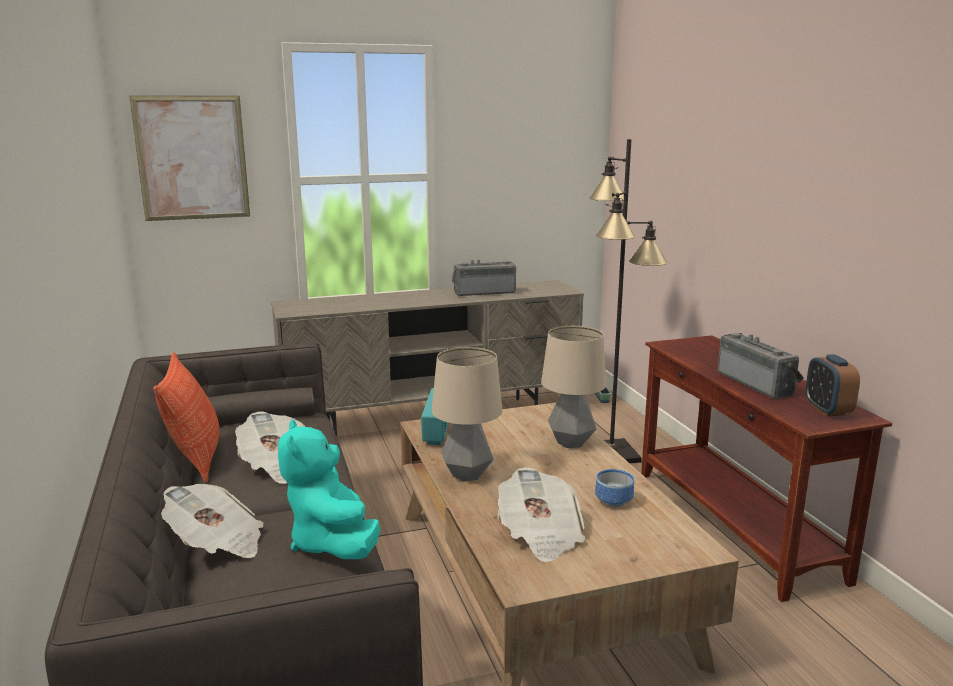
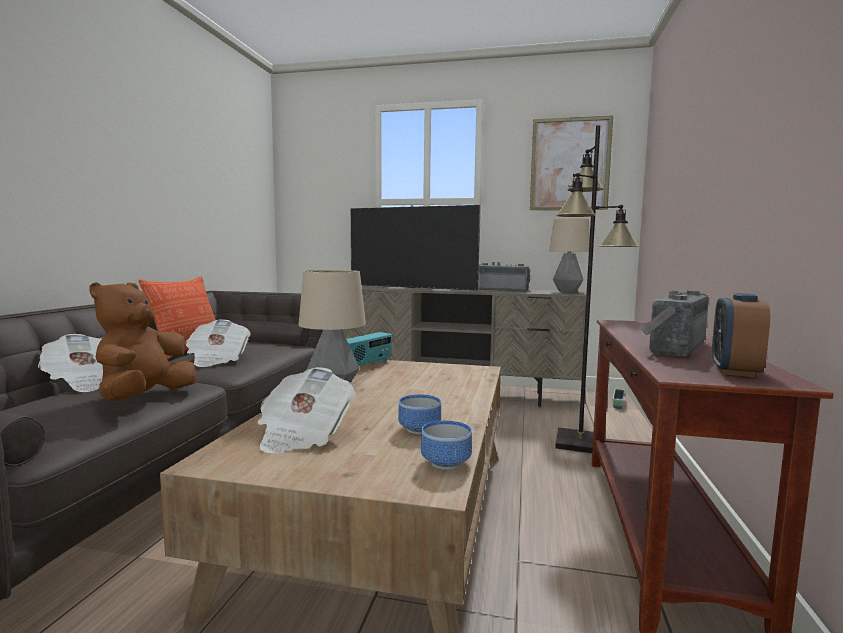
camera: 30 degrees right, 10 degrees down
(192, 158) = (314, 185): picture -> picture (570, 164)
(332, 543) = (144, 398): turquoise plush toy -> brown plush toy
(377, 303) = (411, 288): none -> television
(570, 442) = (459, 388): table lamp -> table lamp (567, 292)
(679, 528) = (446, 464): none -> bowl
(758, 383) = (671, 347): radio -> radio turned 150 degrees counterclockwise

